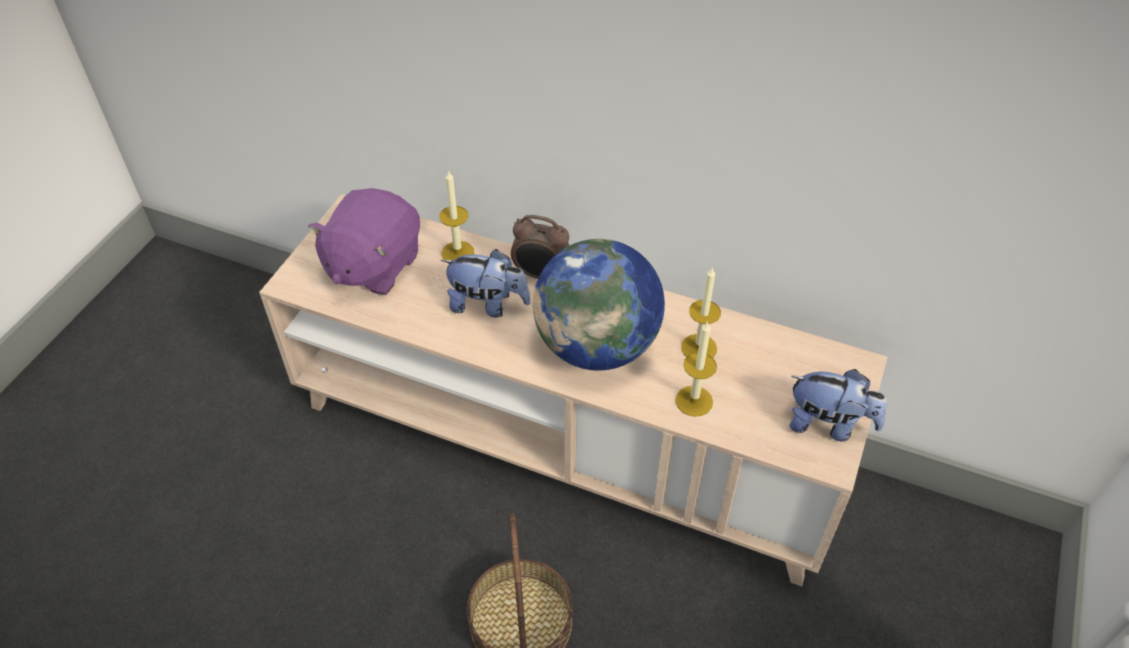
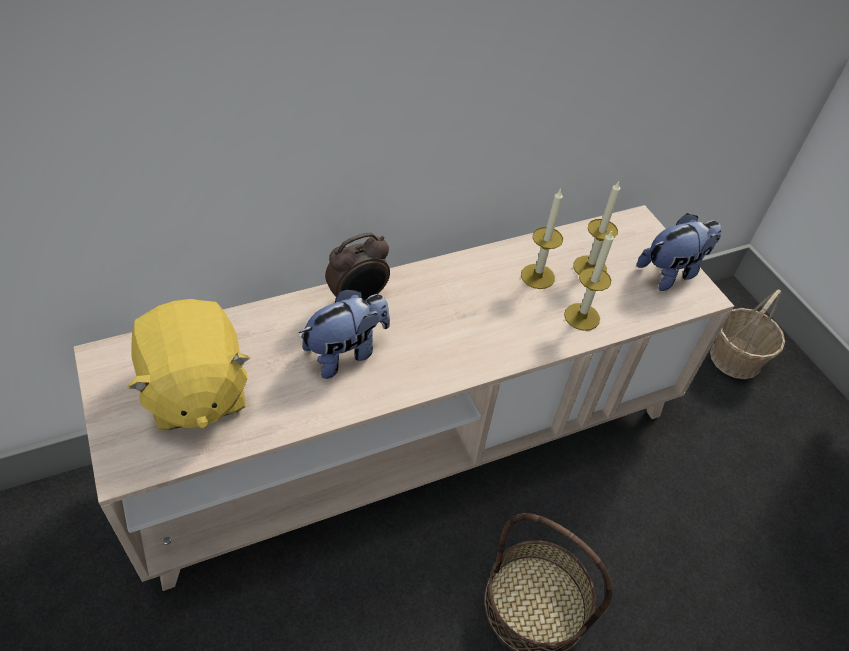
camera: 50 degrees left, 0 degrees up
(373, 265) = (195, 391): purple plush toy -> yellow plush toy
(458, 252) = (264, 326): candle -> candle (589, 267)
(597, 346) = (471, 325): globe -> none
(954, 604) = (736, 358): none -> basket

